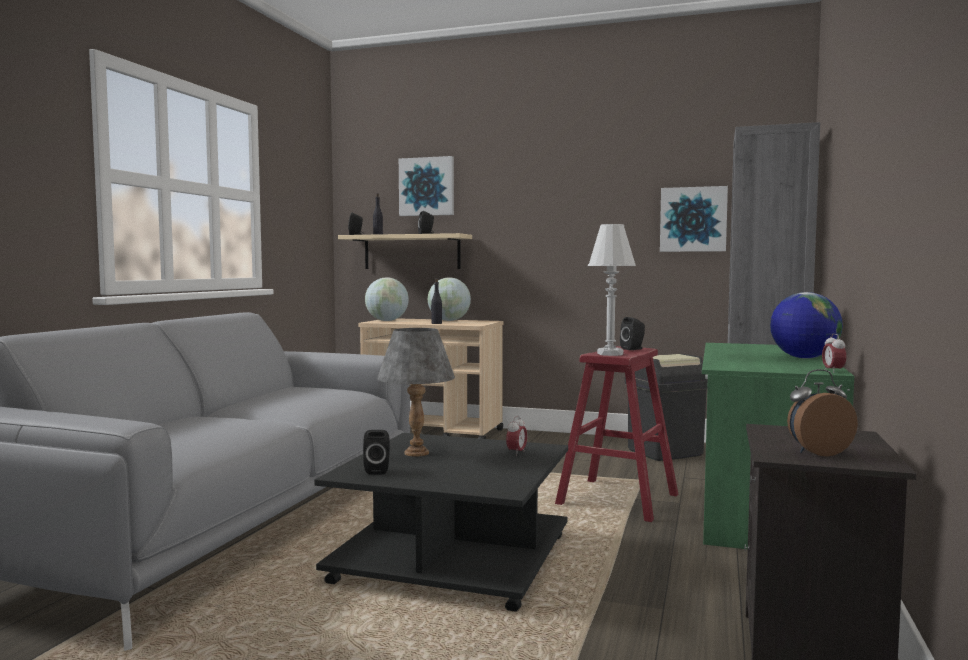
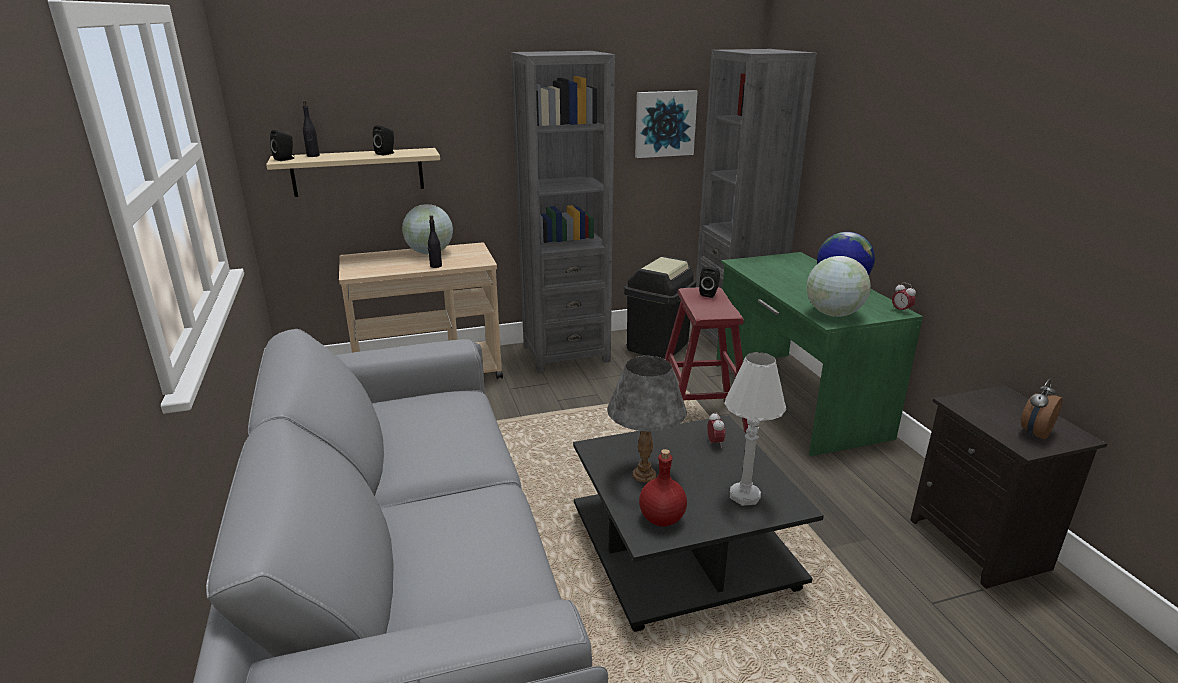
camera: 35 degrees left, 20 degrees up
(378, 470) = (661, 518): black speaker -> red bottle
(387, 321) = (361, 266): globe -> globe (833, 314)
(427, 186) = (369, 89): picture -> none
(565, 441) = (566, 353): none -> grey bookcase
(610, 354) = (716, 312): white table lamp -> white table lamp (744, 496)

